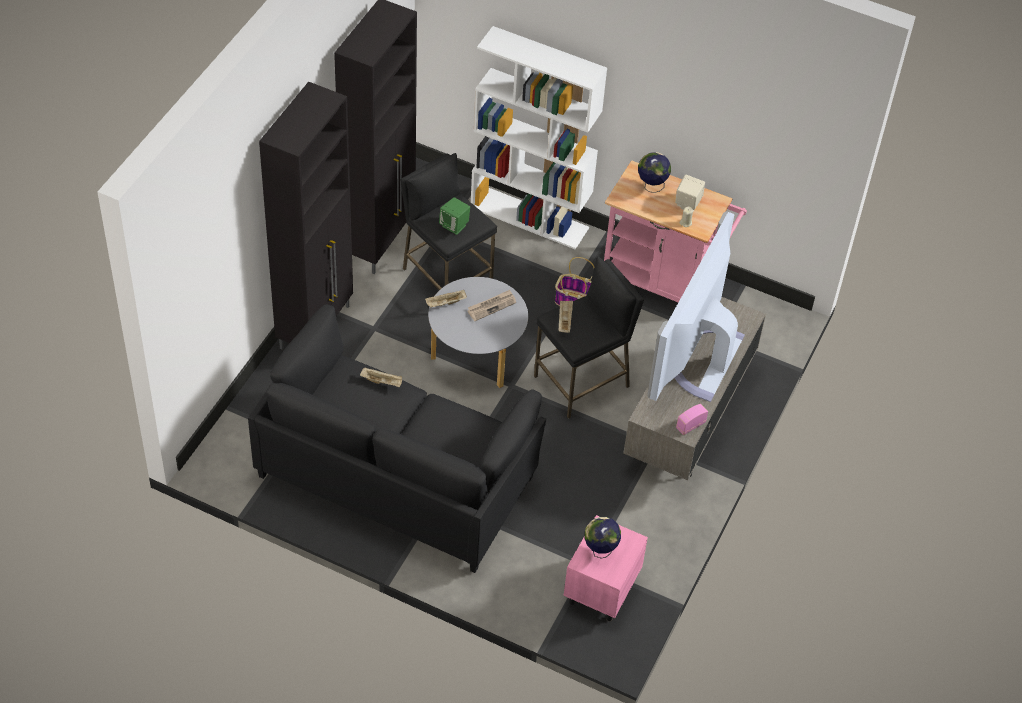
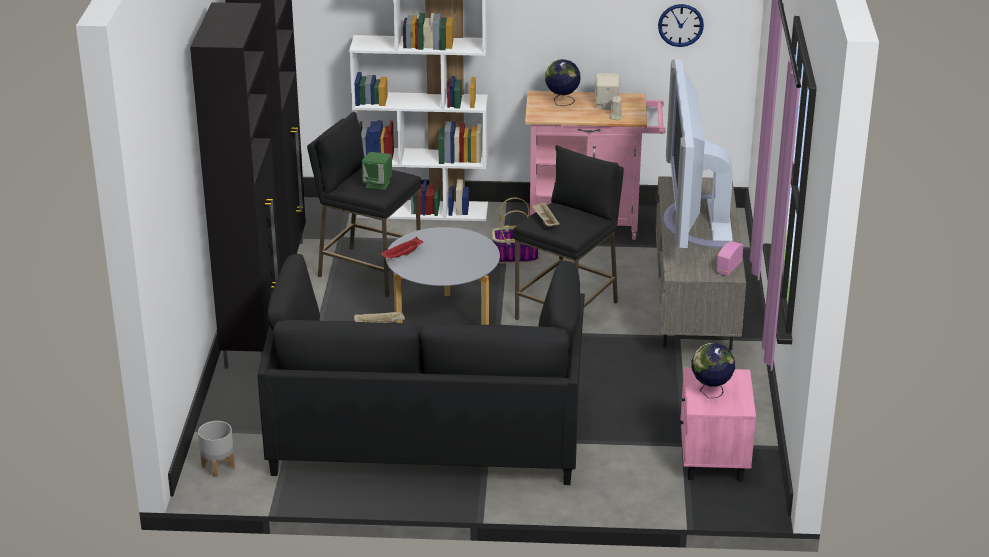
camera: 20 degrees left, 20 degrees down
(225, 453) = (217, 467): none -> grey planter
(445, 303) = (402, 255): beige tray -> red tray
(491, 306) = (452, 246): newspaper -> none
(772, 157) = (680, 25): none -> wall clock

